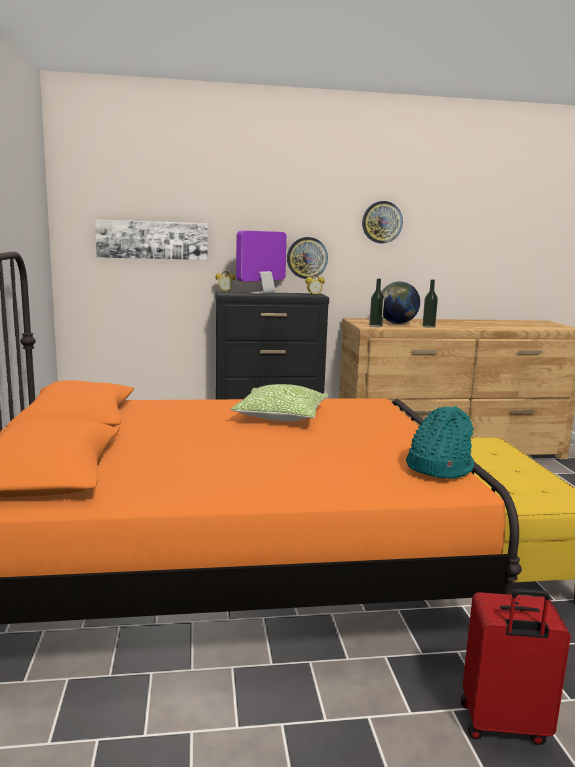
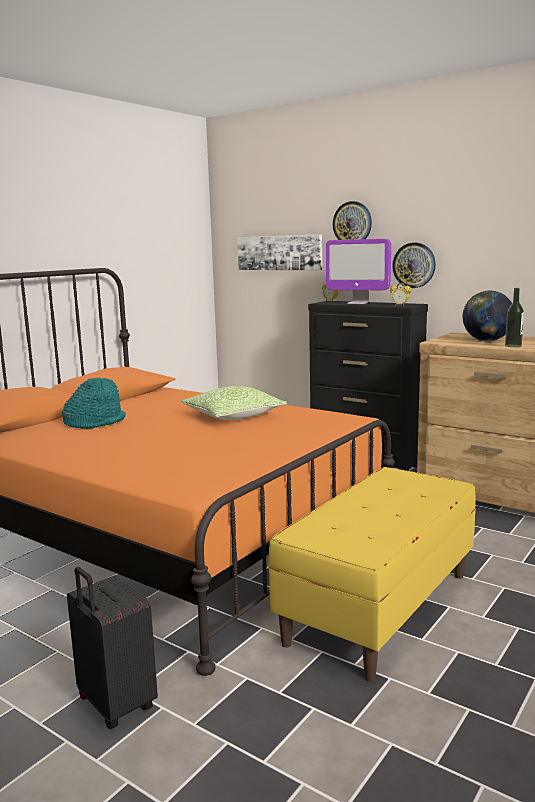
camera: 45 degrees right, 0 degrees up
(262, 293) = (358, 303): monitor -> monitor turned 150 degrees counterclockwise
(375, 326) = (447, 341): bottle -> none
(382, 222) = (498, 220): wall clock -> wall clock (352, 223)
(438, 467) = (219, 472): turquoise hat -> turquoise hat (95, 422)
(504, 725) = (114, 705): red suitcase -> black suitcase

